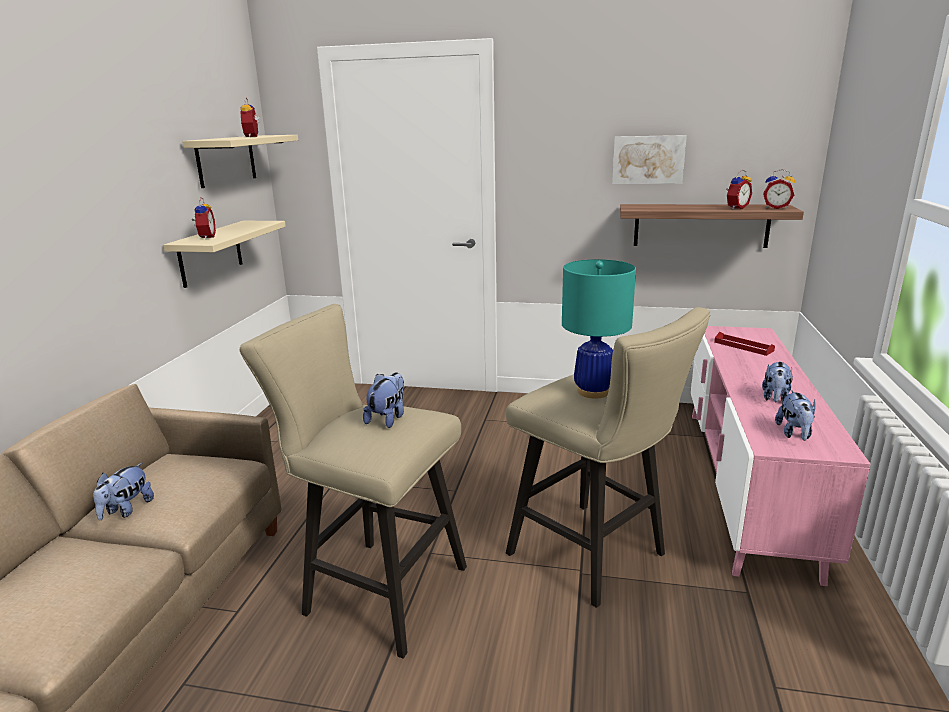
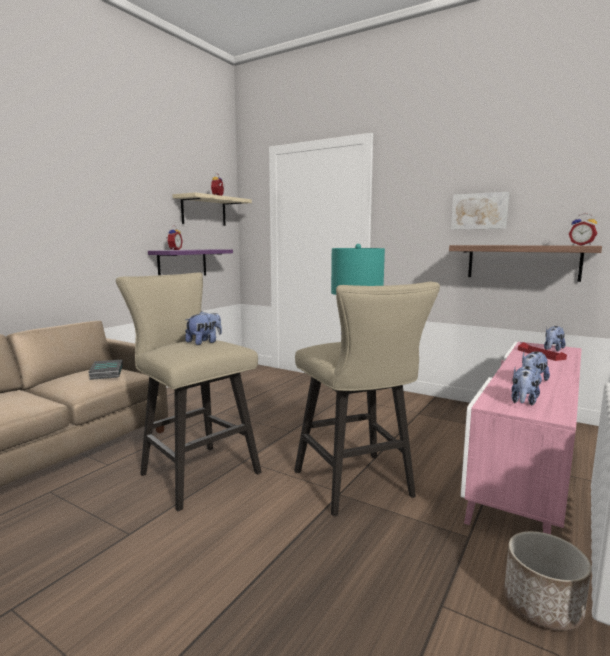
camera: 20 degrees right, 10 degrees down
(126, 510) = (60, 383): plush toy -> plush toy (552, 349)
(186, 473) = (105, 372): none -> book
(210, 253) = (182, 263): beige shelf -> purple shelf
(735, 208) = (545, 245): alarm clock -> none
(857, 654) = (542, 606): none -> planter

